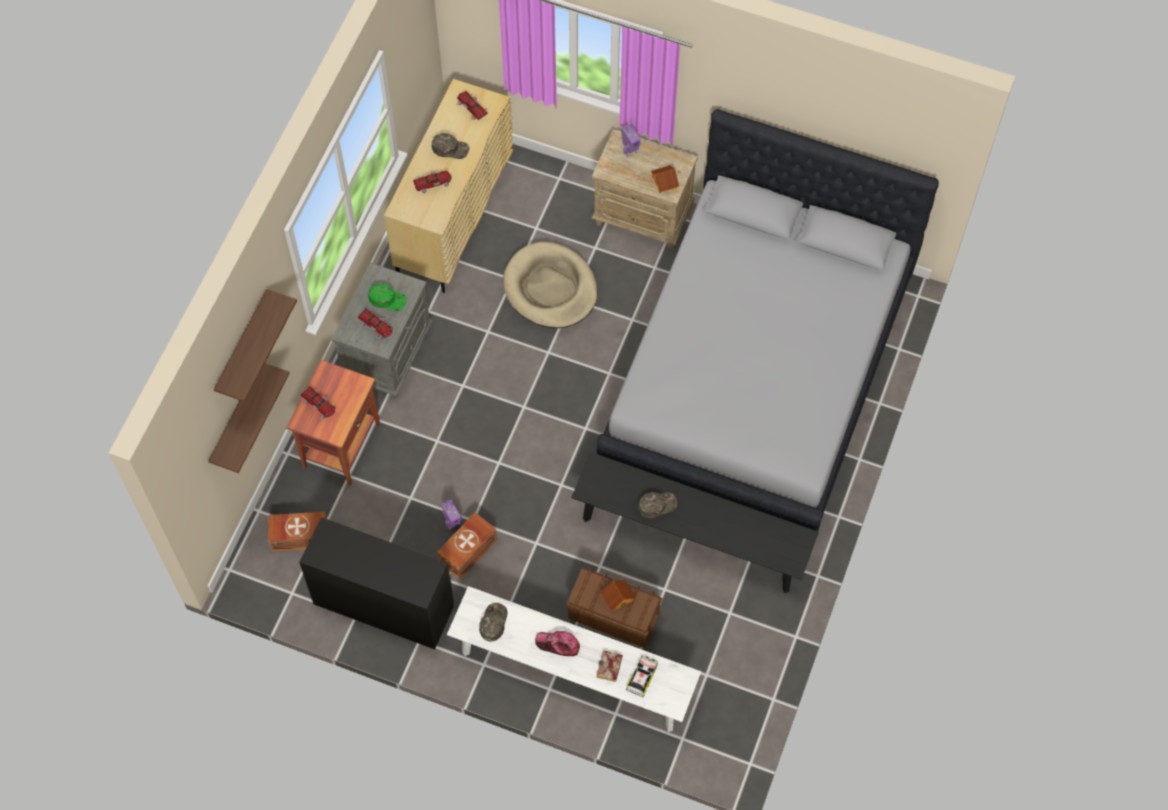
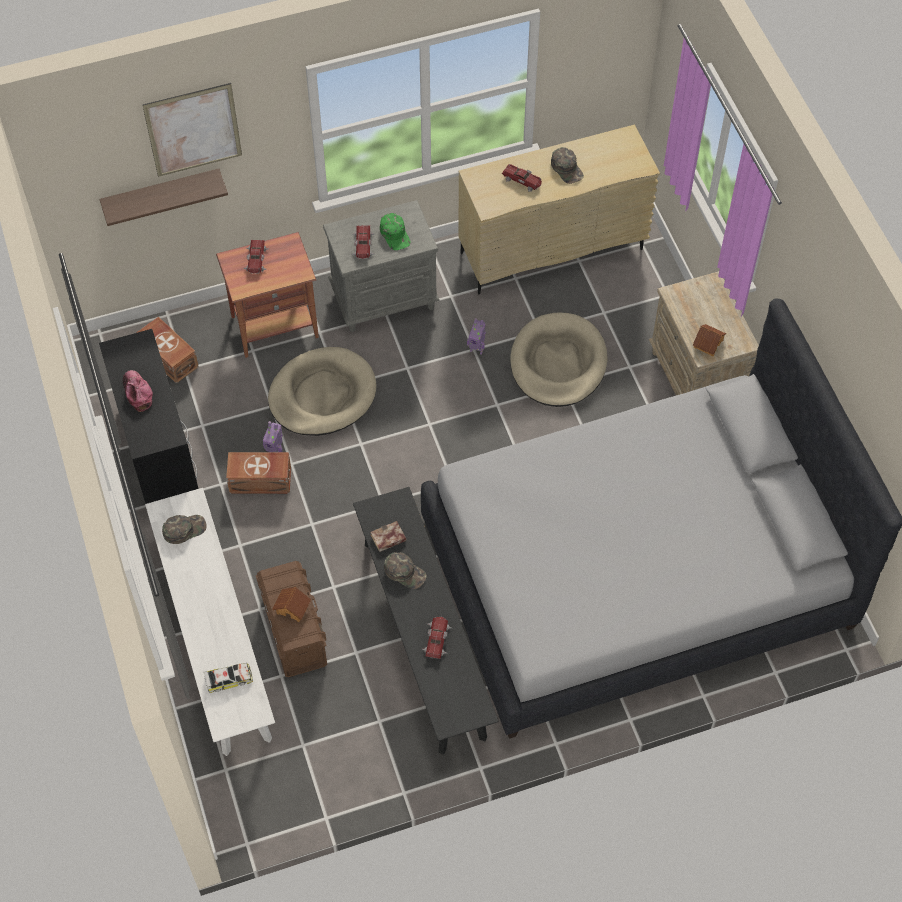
camera: 50 degrees right, 5 degrees down
(243, 347) = (193, 130): shelf -> picture
(433, 457) = (322, 395): none -> beige dog bed
(471, 108) = (620, 155): toy car -> toy car (436, 639)
(558, 644) = (205, 592): cap -> cap (137, 392)
(610, 668) = (216, 648): book -> book (387, 539)
(629, 151) = (710, 297): toy robot -> toy robot (477, 349)

